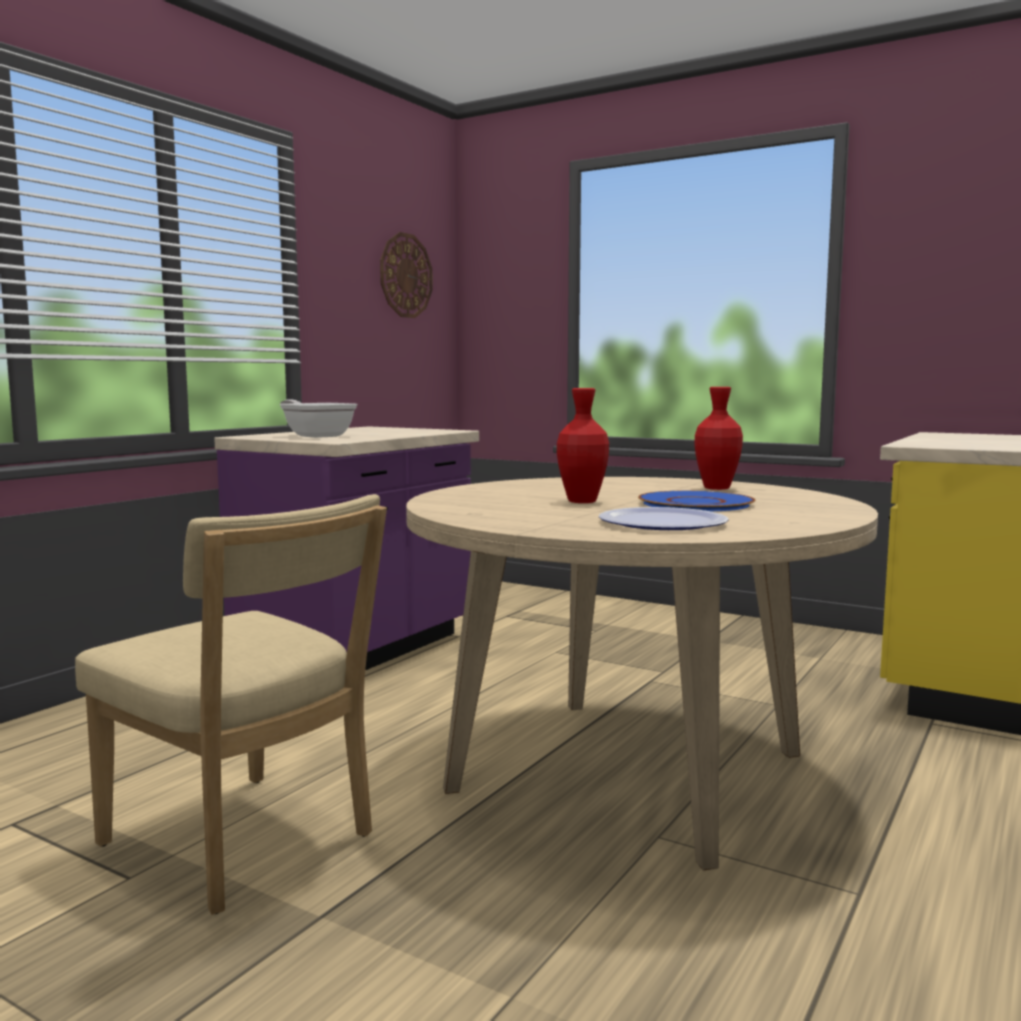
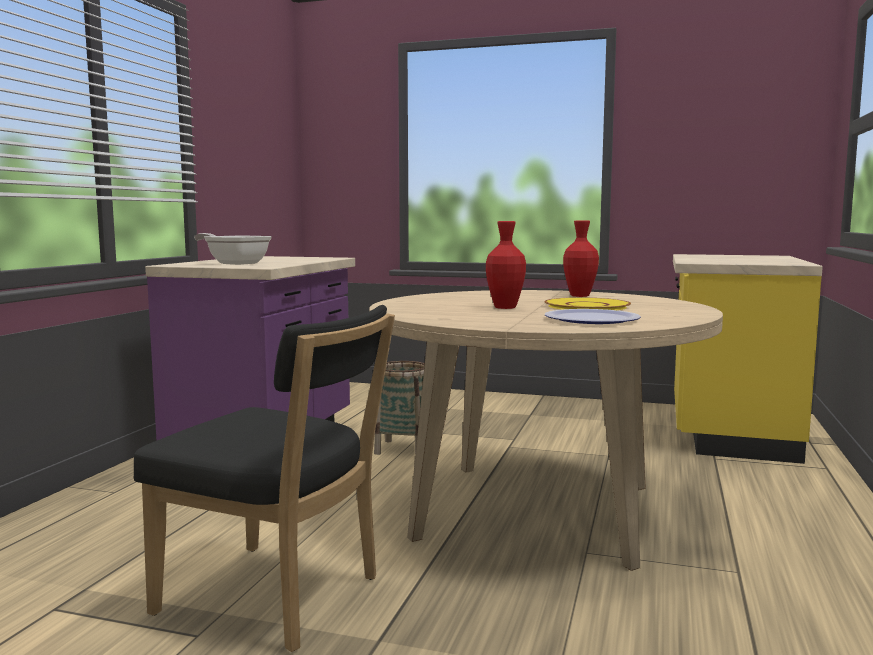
camera: 15 degrees left, 0 degrees up
(244, 844) = (278, 598): beige chair -> black chair
(405, 275) = (266, 130): wall clock -> none
(515, 672) = (403, 448): none -> basket
(694, 503) = (586, 306): blue plate -> yellow plate

